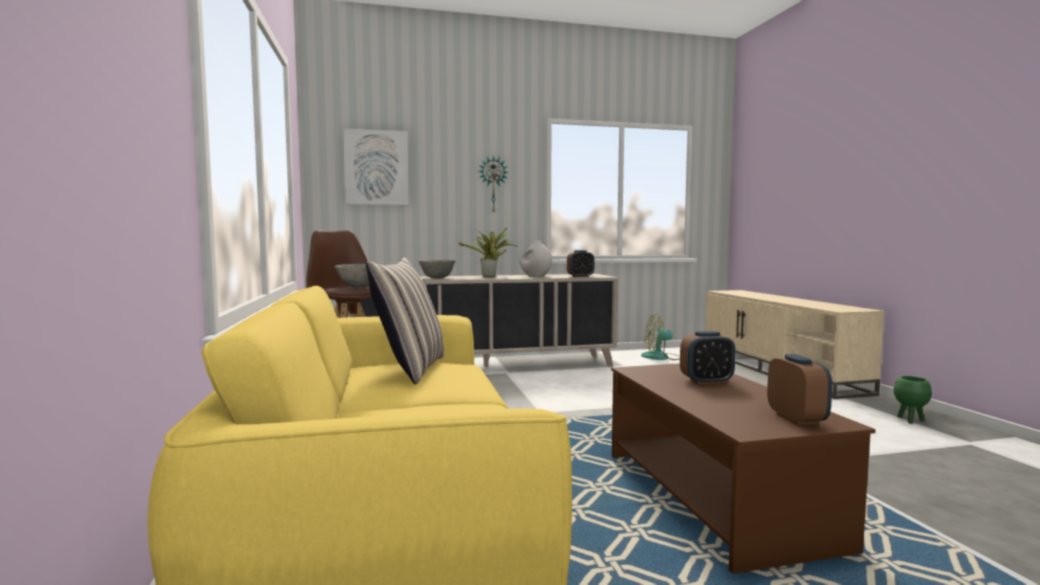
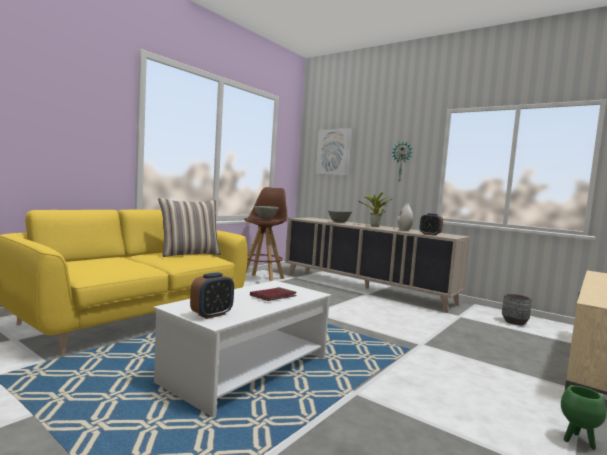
camera: 50 degrees right, 0 degrees up
(661, 357) = (514, 322): fan -> grey planter
(706, 381) = (273, 296): alarm clock -> red book
(713, 496) = (248, 369): brown coffee table -> white coffee table

